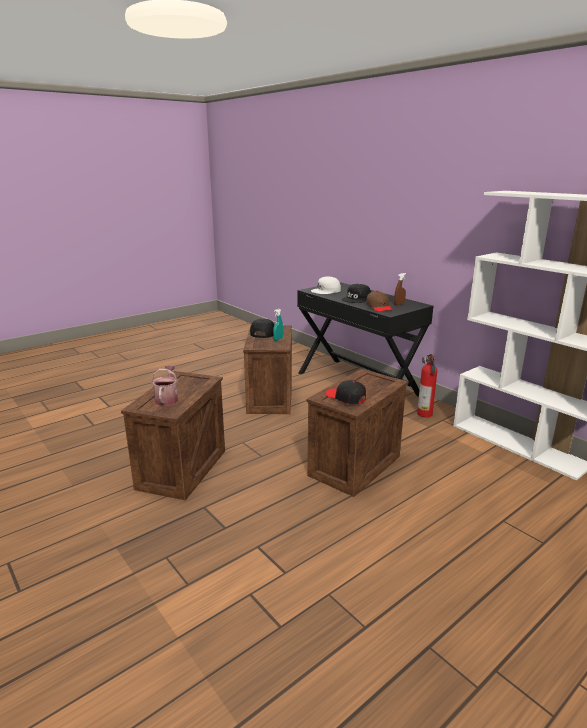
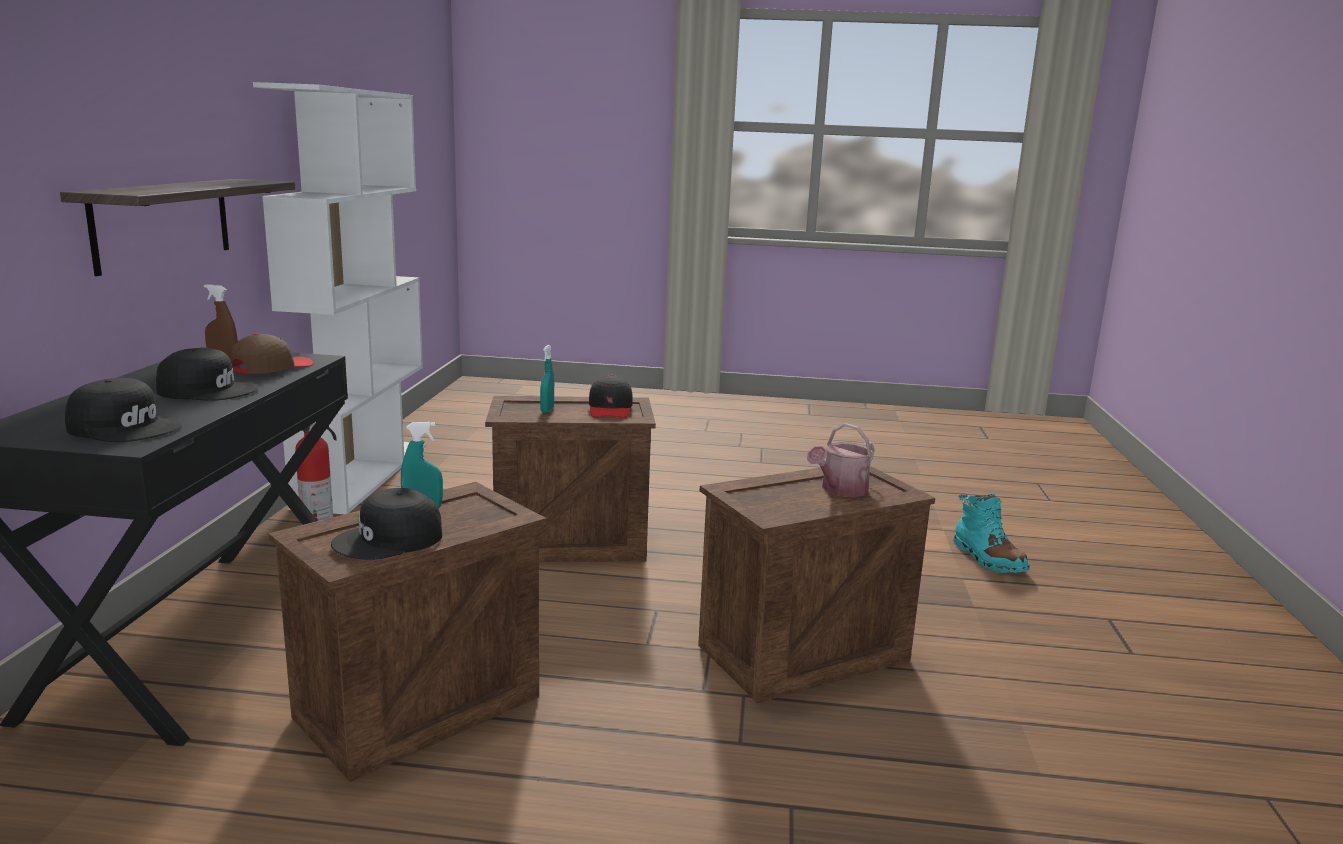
camera: 135 degrees left, 5 degrees down
(123, 613) = (988, 558): none -> turquoise boot
(326, 291) = (125, 427): white cap -> black cap
(366, 386) = (547, 410): none -> turquoise spray bottle
(431, 249) = (163, 223): none -> shelf

